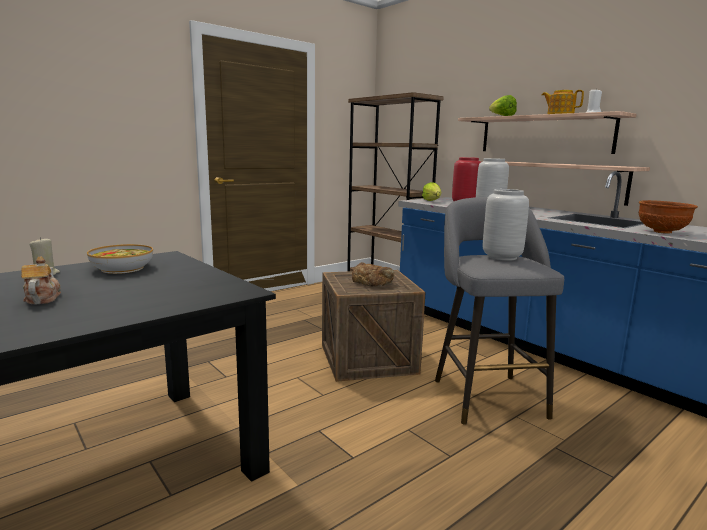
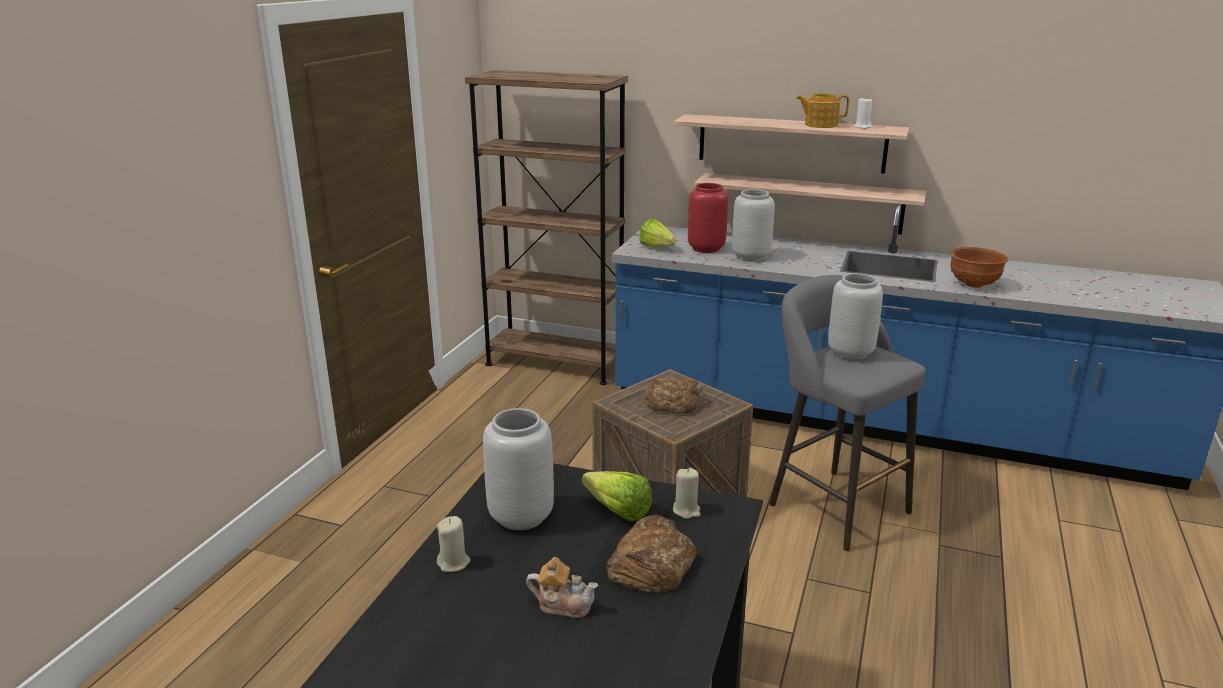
camera: 30 degrees left, 10 degrees up
(42, 298) = (563, 604): teapot -> teapot turned 150 degrees clockwise
(122, 268) = (519, 516): bowl -> grey vase
(131, 298) = (651, 564): none -> bread
(214, 286) = (686, 510): none -> beige candle
(500, 117) = (735, 120): lettuce -> lettuce (614, 508)

